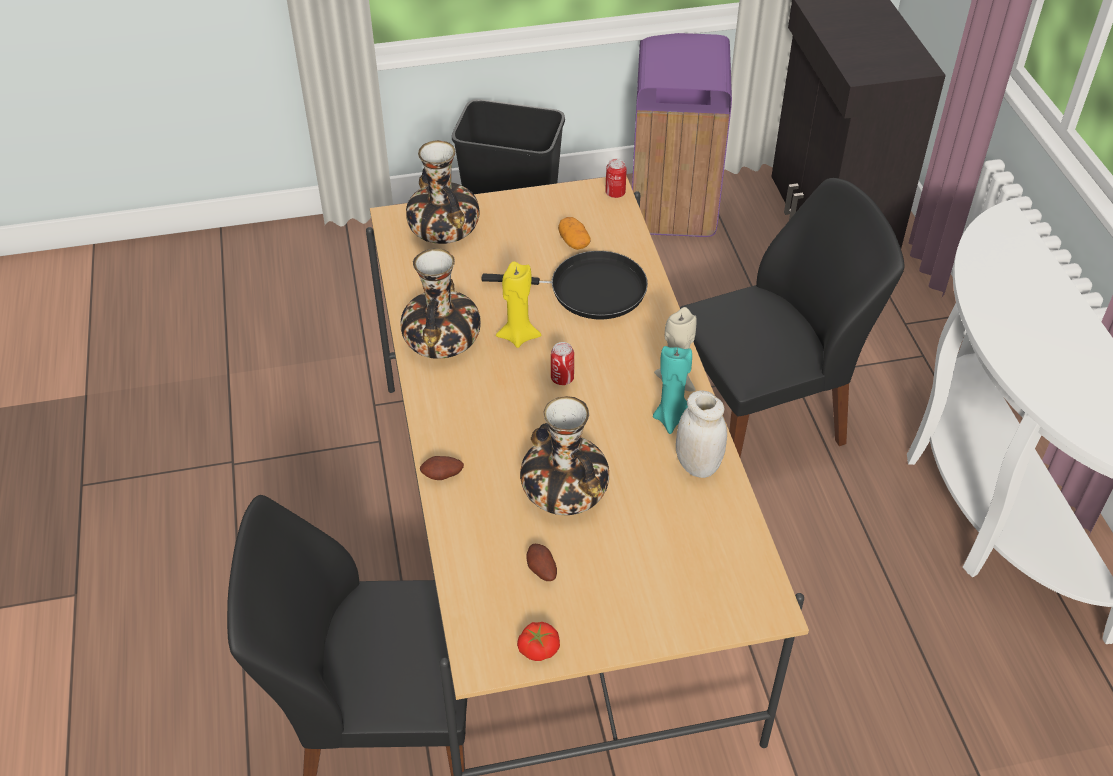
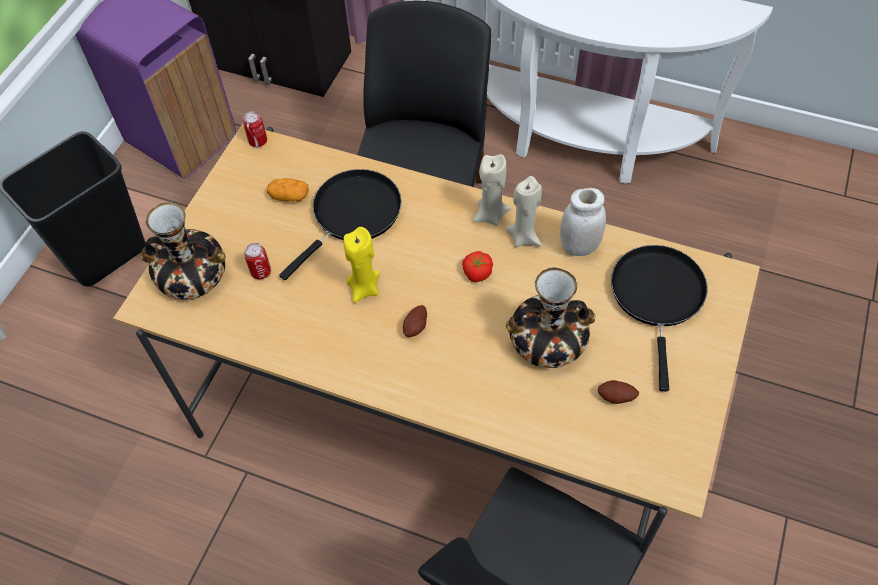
camera: 55 degrees left, 10 degrees up
(441, 340) = (325, 344): vase -> none
(442, 476) = (477, 418): potato -> potato (416, 327)
(538, 648) = (688, 437): tomato -> tomato (477, 272)
(562, 378) = (433, 283): can -> can (261, 272)
(671, 418) = (524, 237): turquoise candle -> beige candle
(689, 554) = (657, 297): none -> black frying pan

